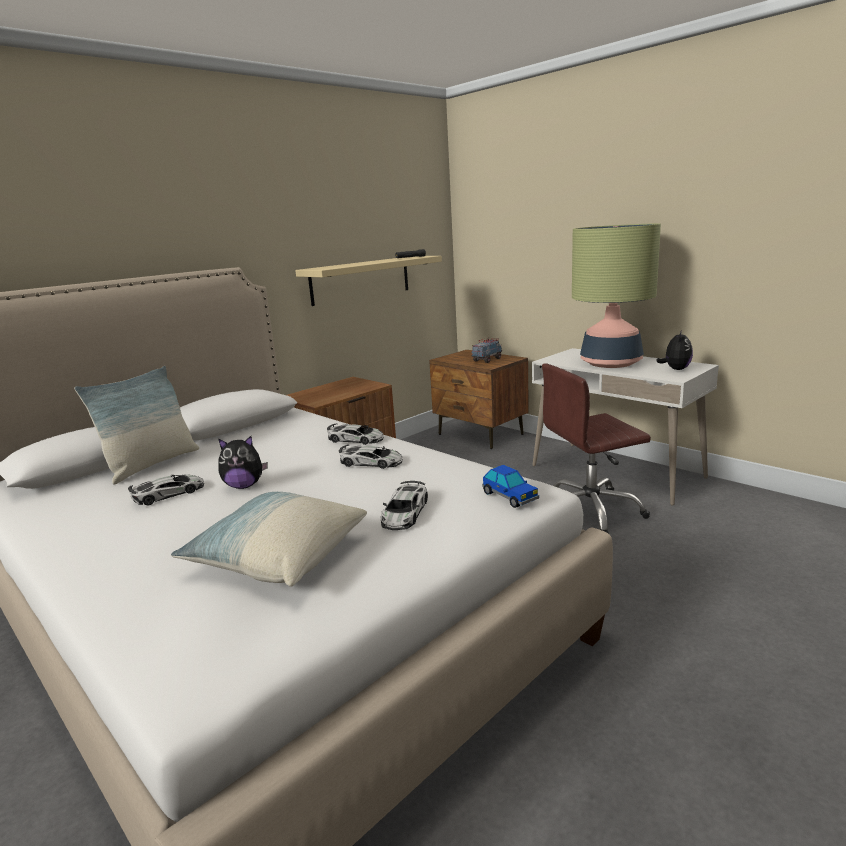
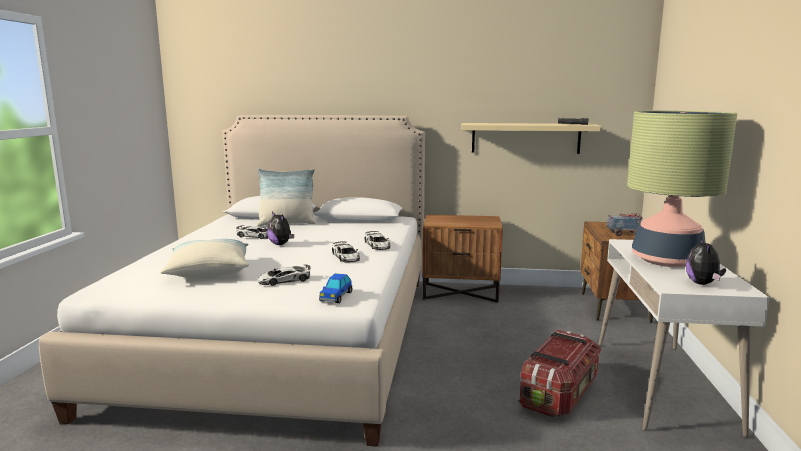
camera: 50 degrees right, 5 degrees down
(590, 512) = (560, 393): brown office chair -> storage box
(675, 369) = (703, 283): plush toy -> plush toy turned 120 degrees clockwise

